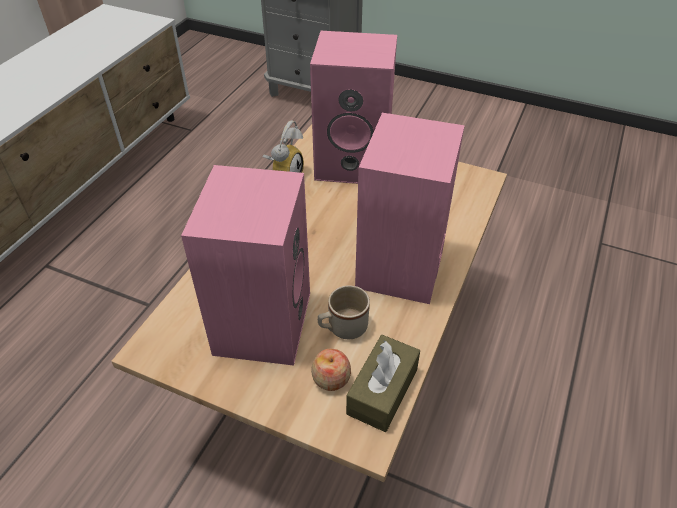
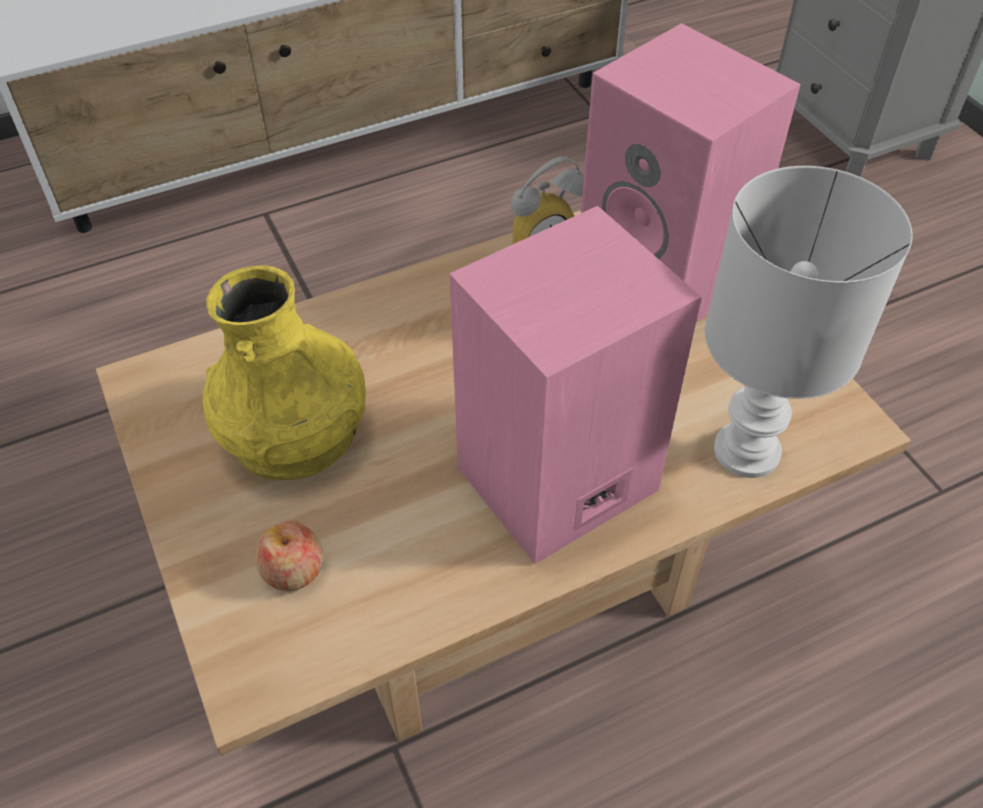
camera: 40 degrees right, 5 degrees up
(261, 321) = (295, 432): pink speaker -> yellow vase
(342, 328) = (380, 513): beige mug -> none
(382, 391) = (335, 636): brown tissue box -> none
(457, 211) = (744, 449): none -> white table lamp

